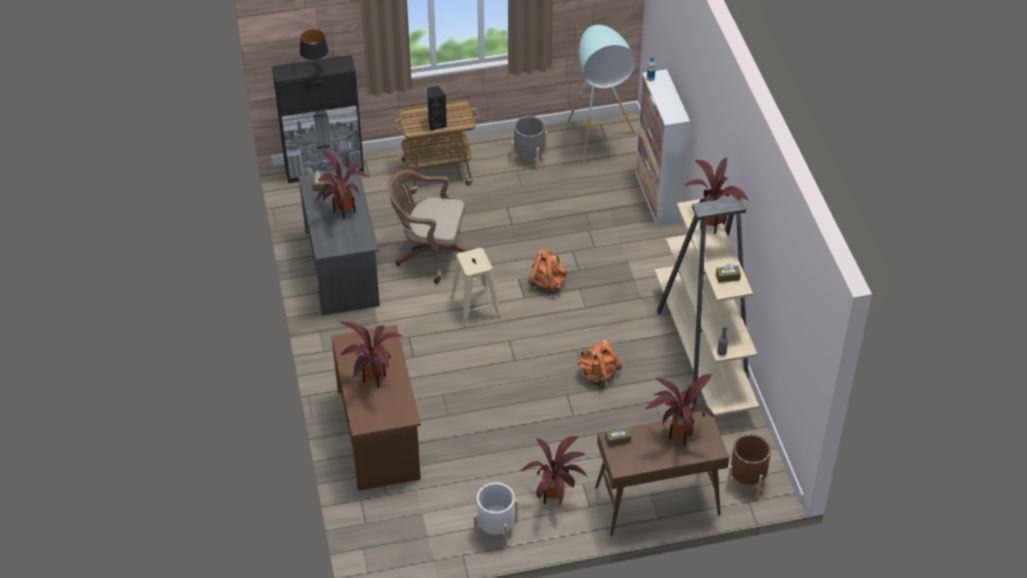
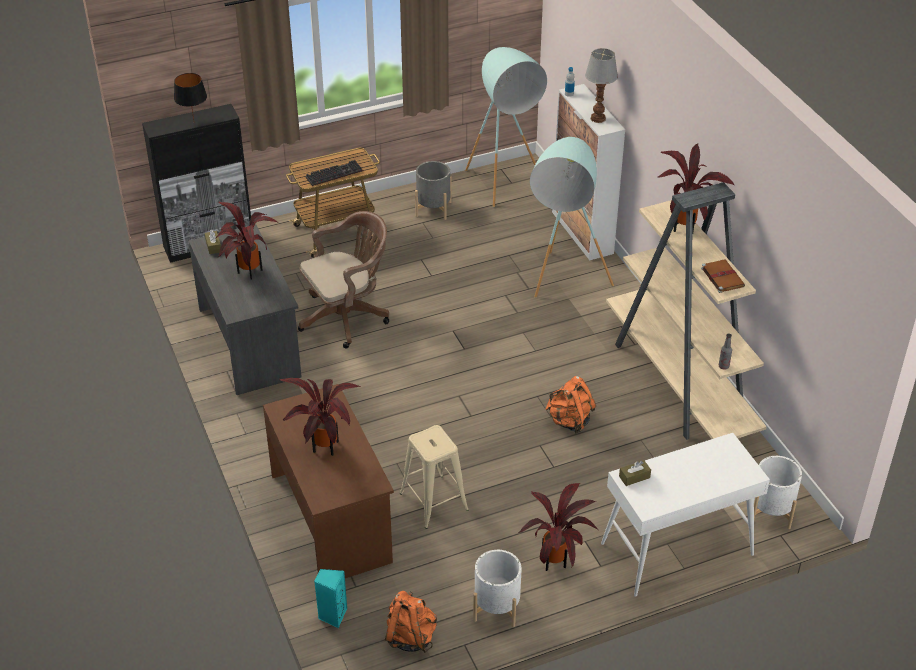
camera: 10 degrees left, 5 degrees down
(363, 515) = (332, 615): none -> turquoise speaker
(430, 254) = (347, 316): brown office chair -> brown office chair turned 150 degrees clockwise
(436, 124) = (334, 173): black speaker -> keyboard
(475, 307) = (411, 365): beige stool -> beige stool (433, 501)
(547, 284) = (486, 332): orange backpack -> orange backpack (410, 637)
(624, 250) = (561, 288): none -> turquoise floor lamp
(656, 501) = (676, 550): brown console table -> white console table
(669, 107) = (598, 119): none -> table lamp
(679, 434) = (703, 462): potted plant -> none
(727, 277) = (722, 277): brown tissue box -> brown book
(747, 479) = (771, 511): brown planter -> white planter

